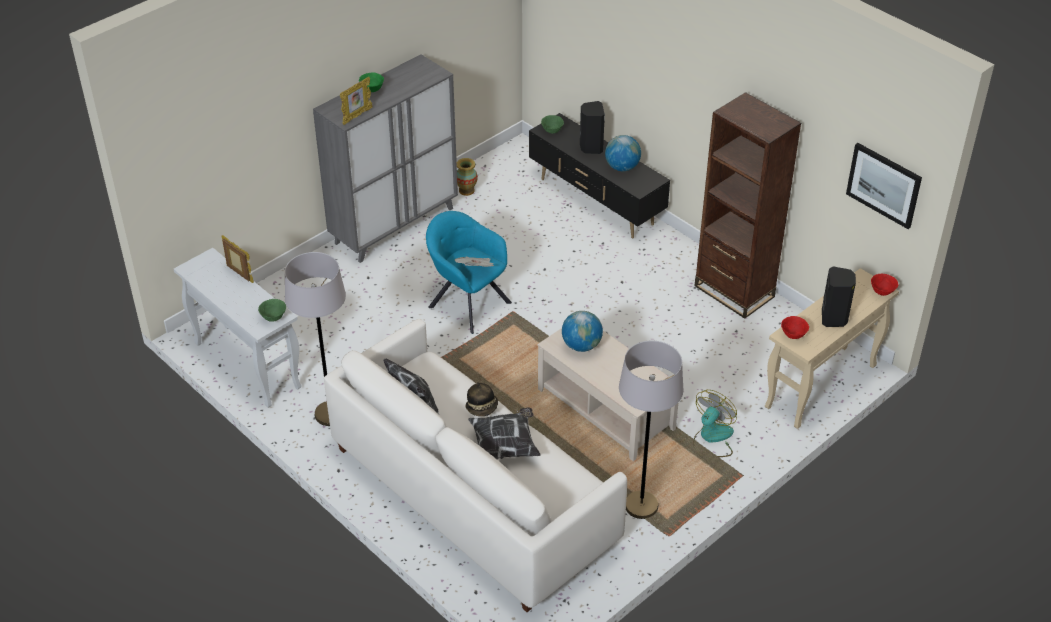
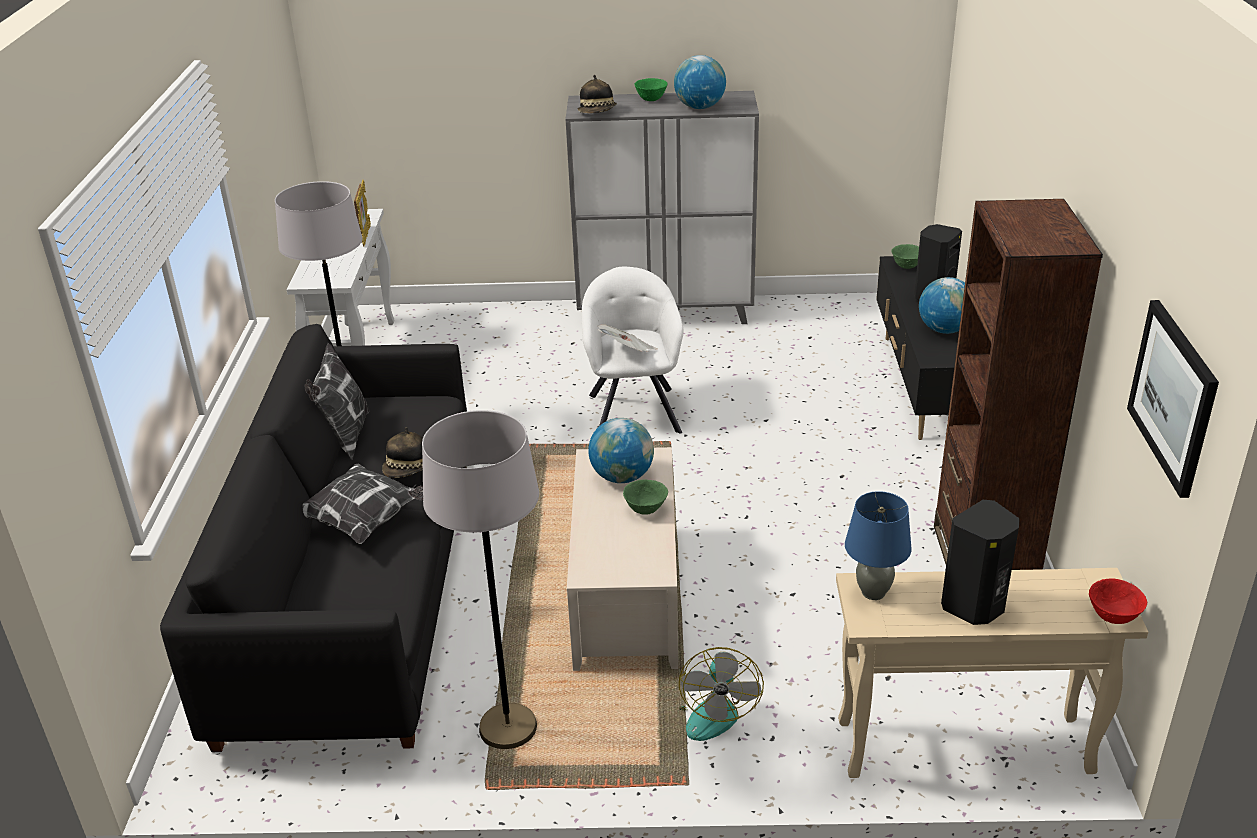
camera: 45 degrees right, 10 degrees down
(274, 317) = (330, 279): green bowl -> green bowl (646, 510)
(357, 116) = (598, 113): picture frame -> hat
(411, 84) = (699, 107): none -> globe
(466, 190) = (785, 315): vase -> none
(467, 303) = (633, 410): turquoise armchair -> white armchair
(473, 495) = (355, 591): white sofa -> black sofa
(712, 438) = (711, 710): fan -> fan turned 105 degrees clockwise
(793, 335) = (873, 592): red bowl -> blue table lamp

